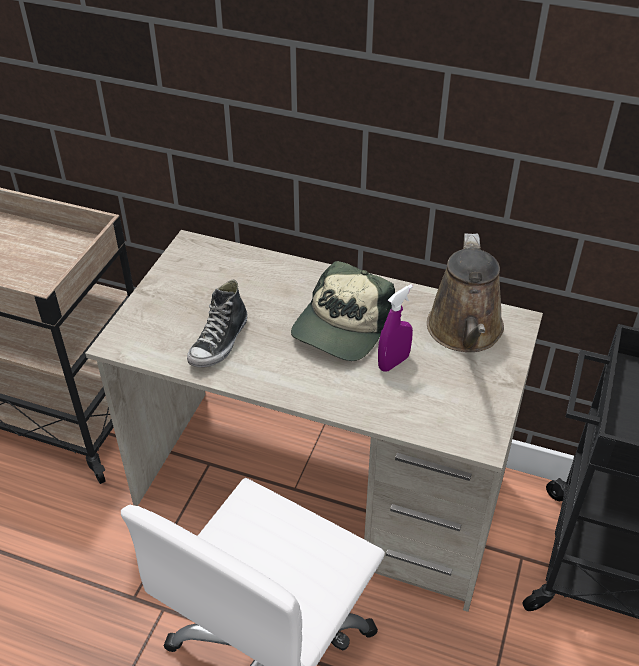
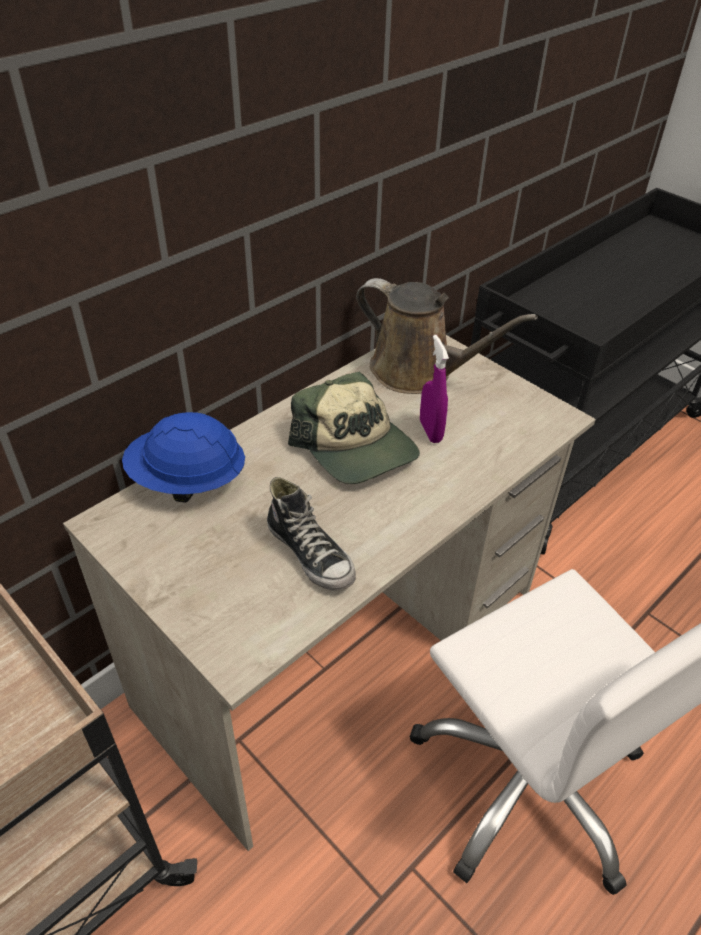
camera: 65 degrees left, 0 degrees up
(248, 262) = (187, 481): none -> blue hard hat

